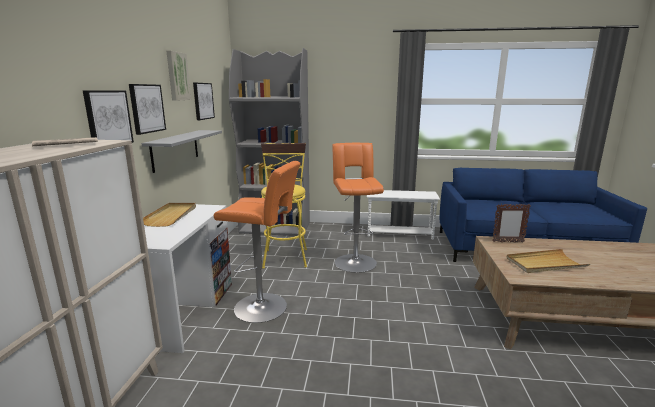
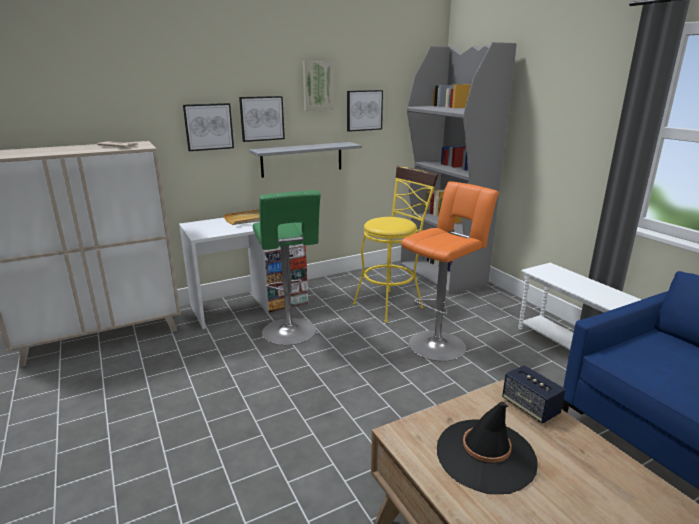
camera: 55 degrees right, 5 degrees up
(264, 307) = (290, 333): orange stool -> green stool
(507, 242) = (530, 407): picture frame -> speaker
(545, 263) = (485, 455): beige tray -> black hat

